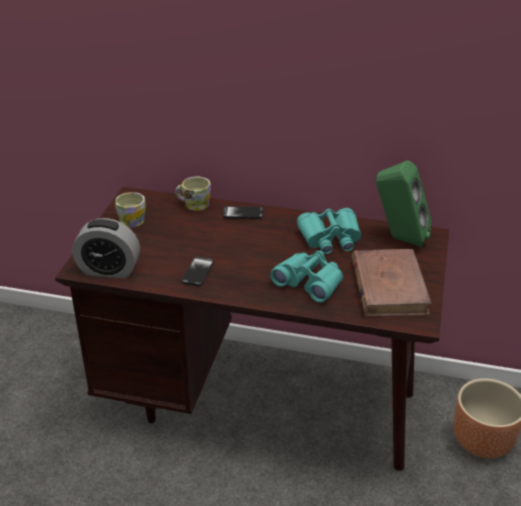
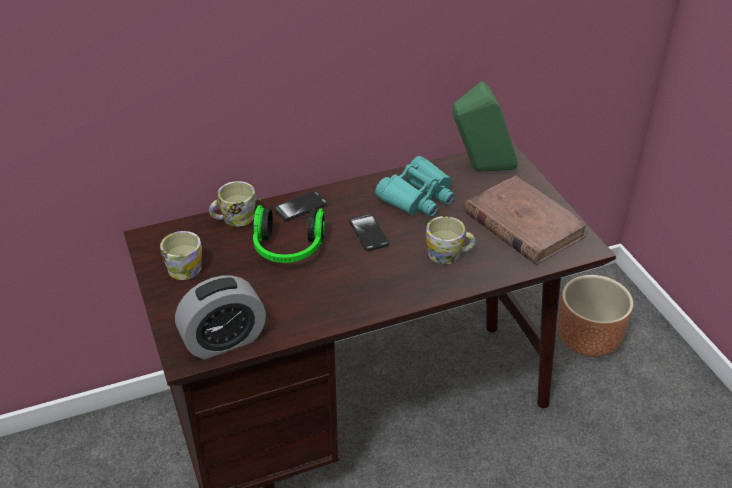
camera: 35 degrees left, 5 degrees up
(198, 272) = (326, 296): phone -> phone (368, 233)
(205, 235) = (288, 250): none -> headphones
(309, 282) = (449, 254): turquoise binoculars -> mug

